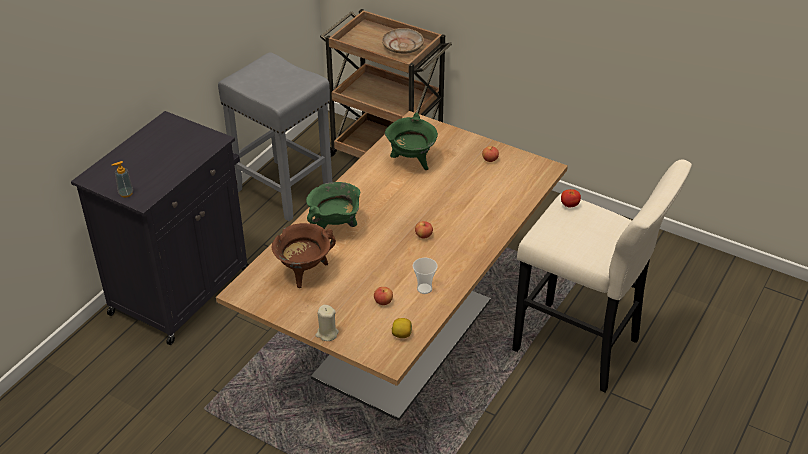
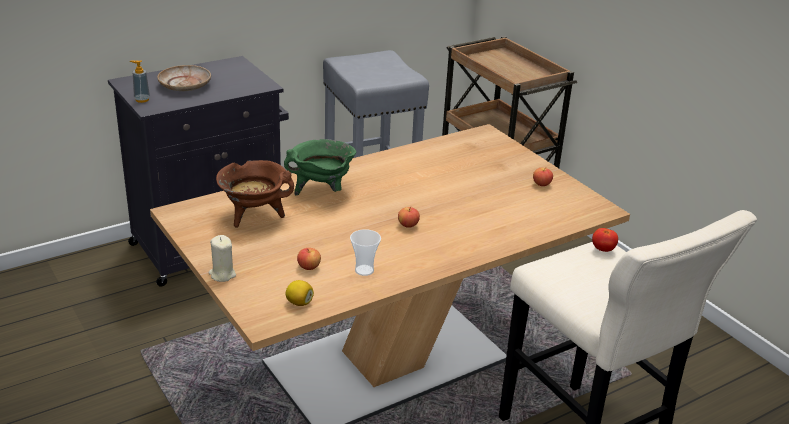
camera: 25 degrees right, 10 degrees down
(403, 46) = (525, 74): beige plate -> beige plate (185, 85)
(411, 161) = (454, 162): green cooking pot -> none

